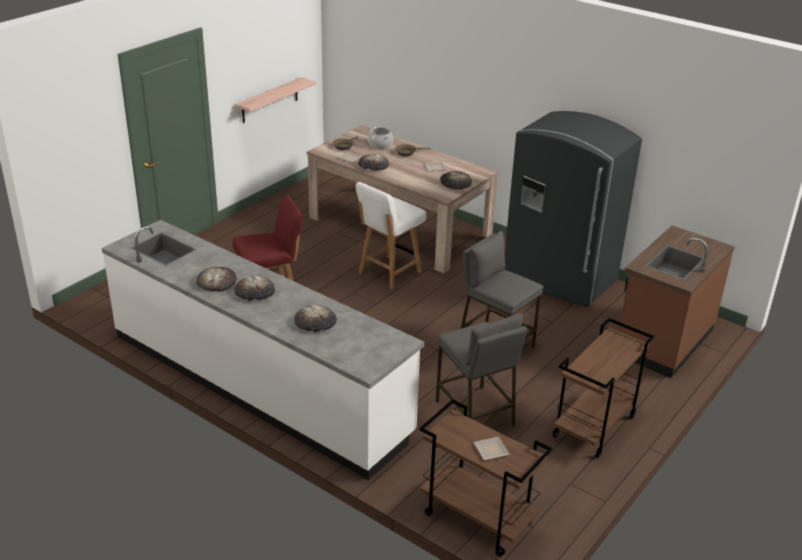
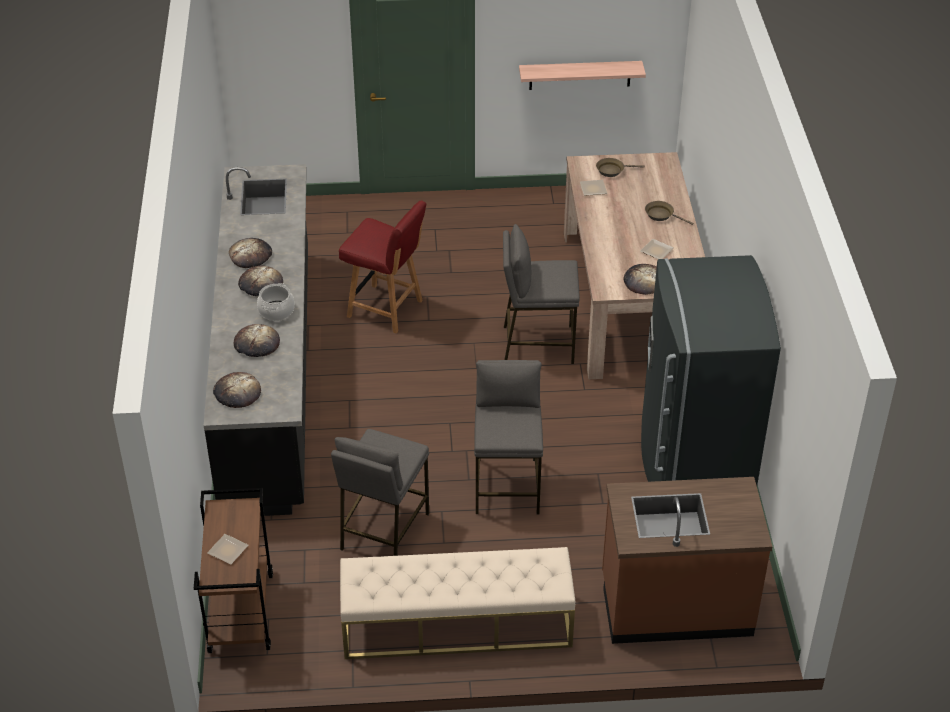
camera: 50 degrees right, 10 degrees up
(258, 383) = (270, 375): white counter -> black counter
(373, 165) = (600, 211): bread -> bread (237, 392)
(380, 144) = (652, 189): cooking pot -> cooking pot (276, 311)
(388, 273) = (538, 344): white chair -> grey stool
(594, 427) = (456, 625): brown cart -> beige bench

